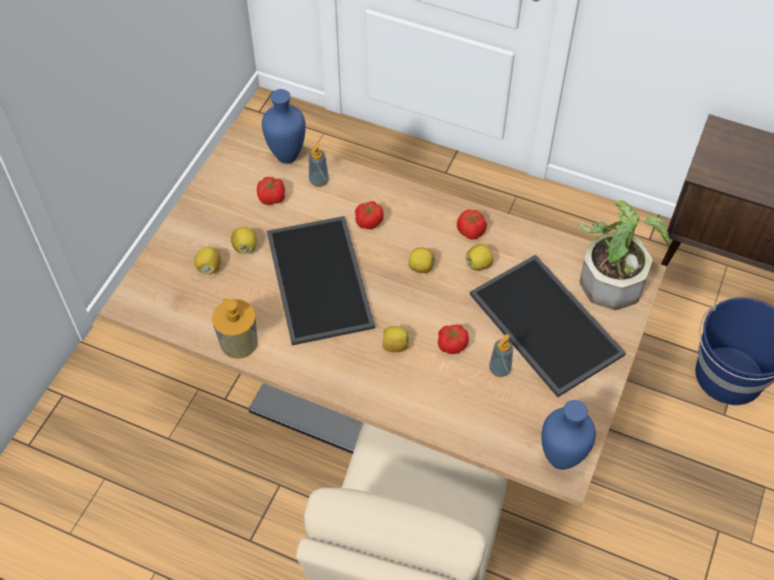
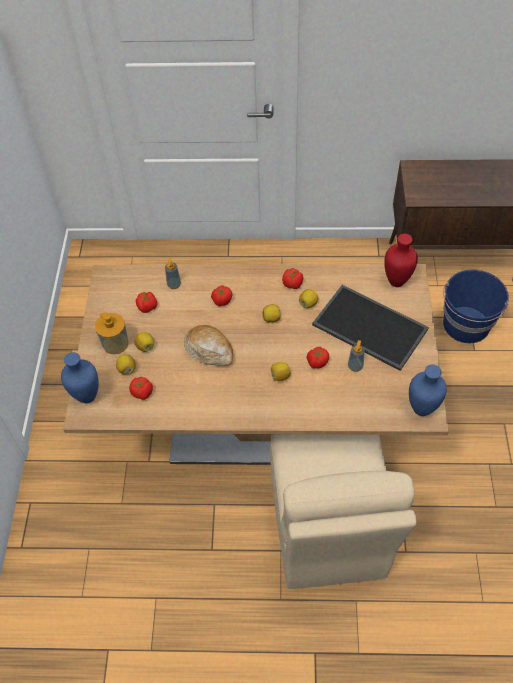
camera: 20 degrees left, 0 degrees up
(213, 304) = (142, 393): none -> tomato
(239, 342) = (174, 412): soap dispenser -> soap dispenser (115, 343)
(288, 156) = (145, 275): blue vase -> blue vase (88, 396)
(322, 280) = (209, 350): tray -> bread
(613, 275) = (396, 281): potted plant -> red vase

